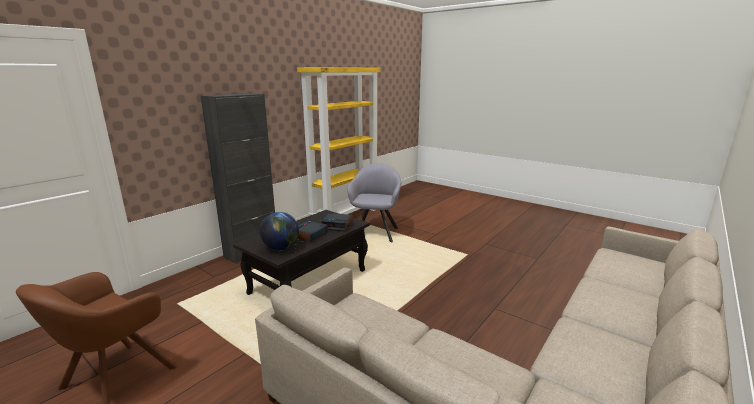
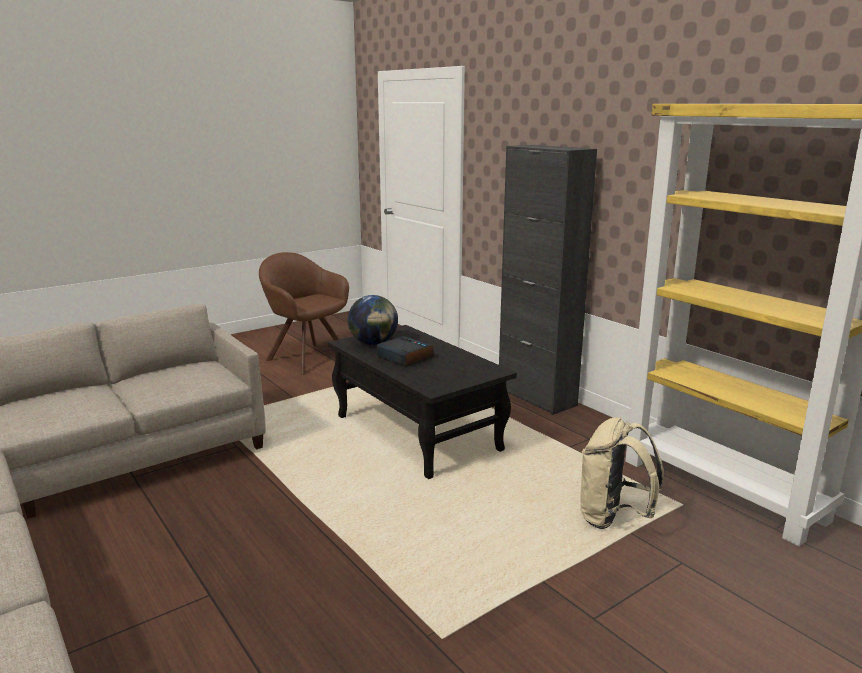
camera: 105 degrees right, 0 degrees up
(337, 225) = (431, 375): alarm clock -> none
(376, 232) = (613, 518): grey armchair -> beige backpack

